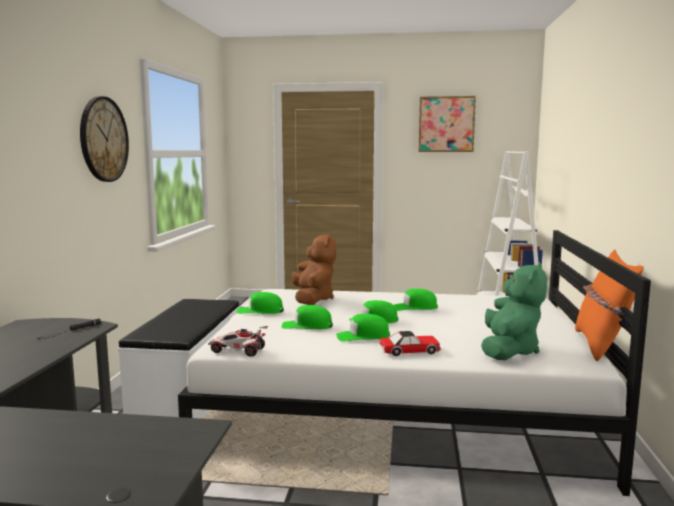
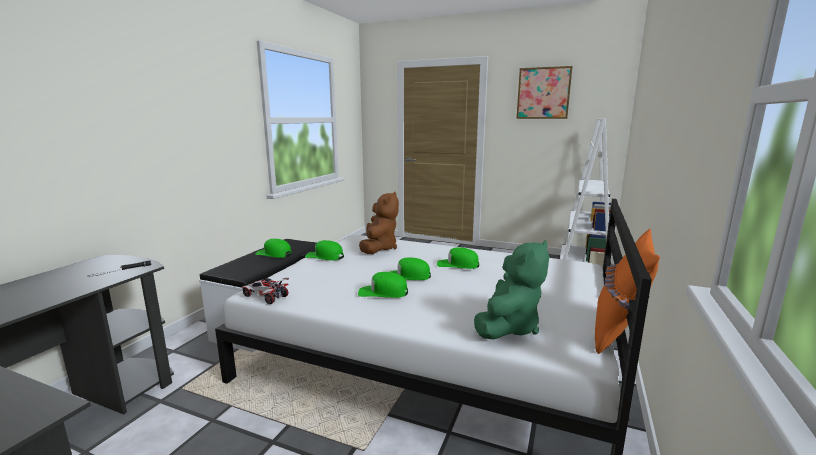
camera: 15 degrees right, 5 degrees up
(103, 139) = (210, 108): wall clock -> none
(307, 326) = (348, 275): green cap -> green cap (274, 254)
(409, 351) = (410, 314): toy car -> none

